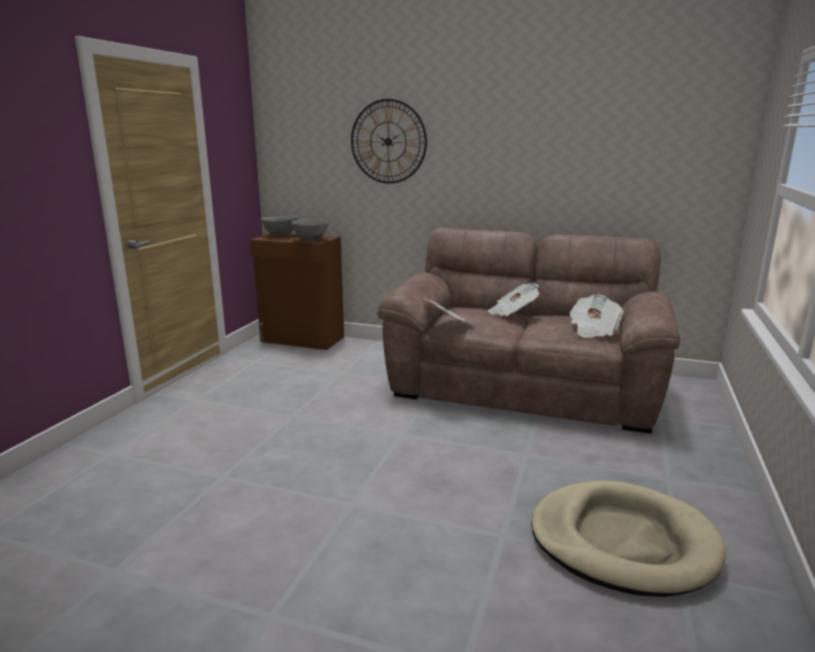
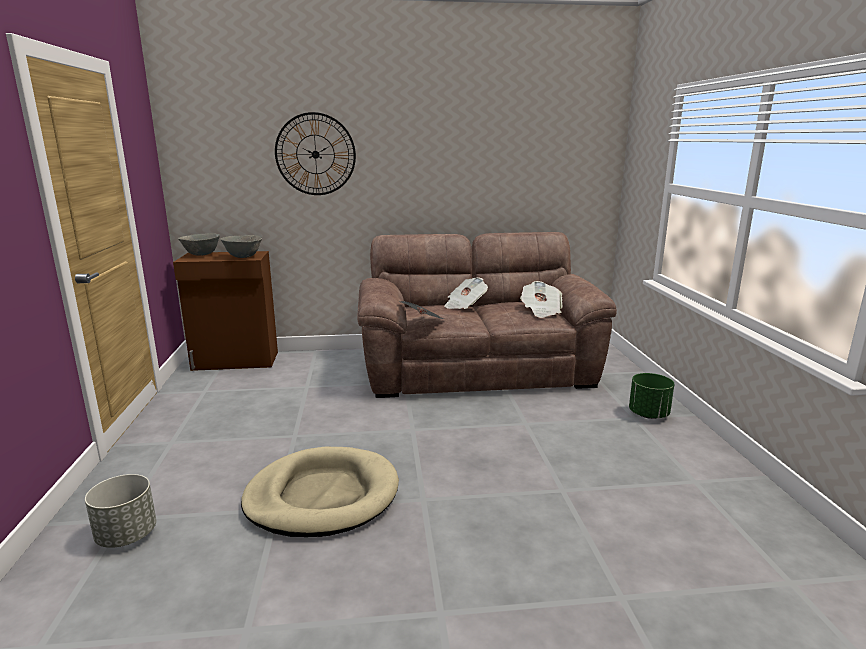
camera: 25 degrees left, 0 degrees up
(103, 467) = (127, 535): none -> grey planter
(622, 542) = (643, 471): beige dog bed -> beige dog bed (322, 496)
(691, 479) = (648, 414): none -> green planter

